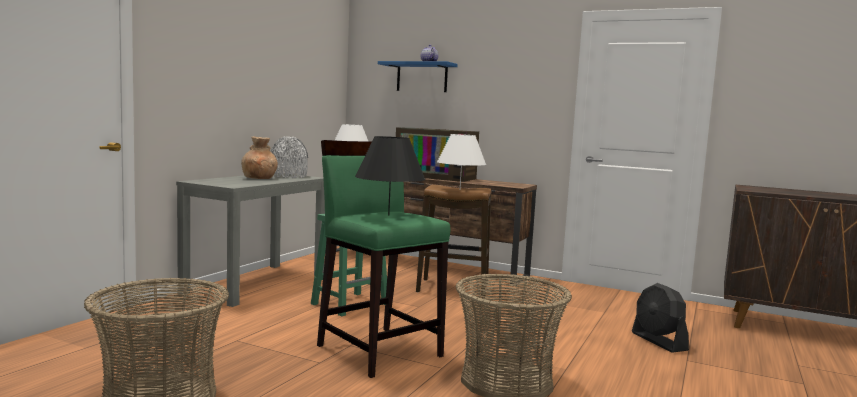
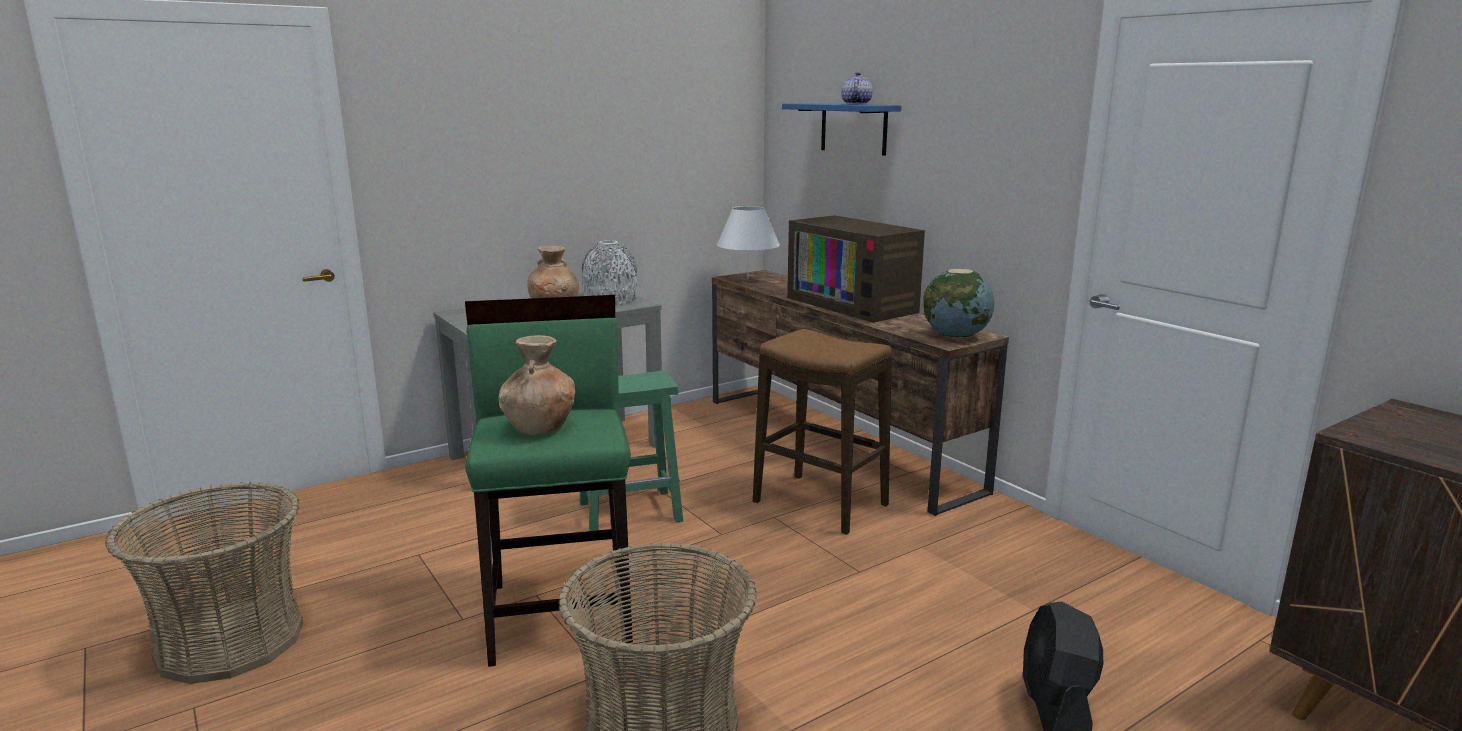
camera: 30 degrees right, 10 degrees up
(388, 215) = (540, 427): black table lamp -> brown vase
(459, 190) = (824, 347): white table lamp -> none
(514, 185) = (955, 337): none -> globe

